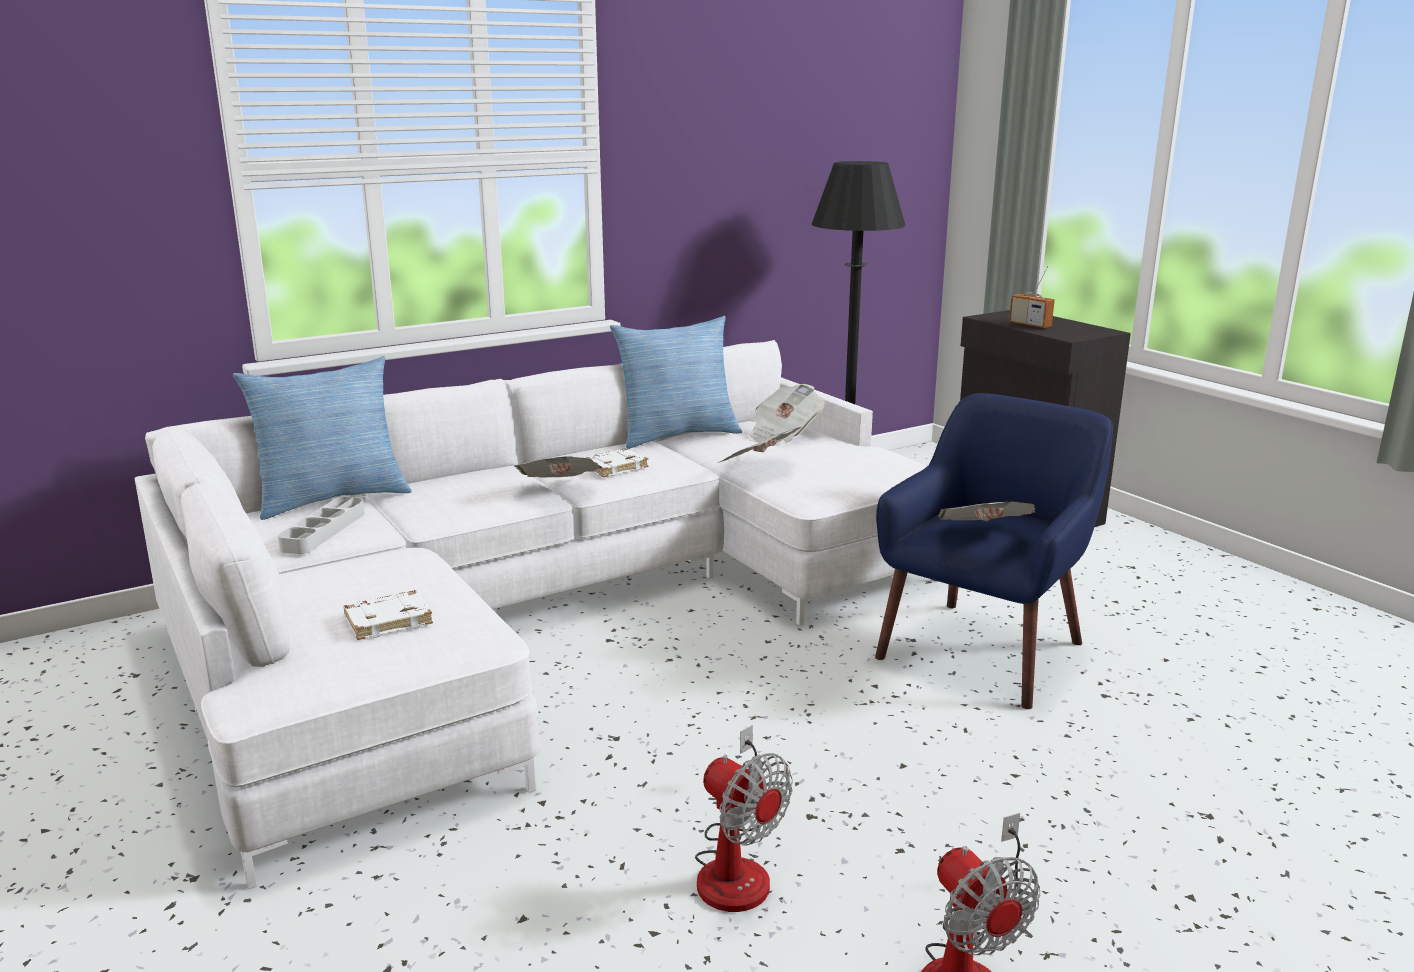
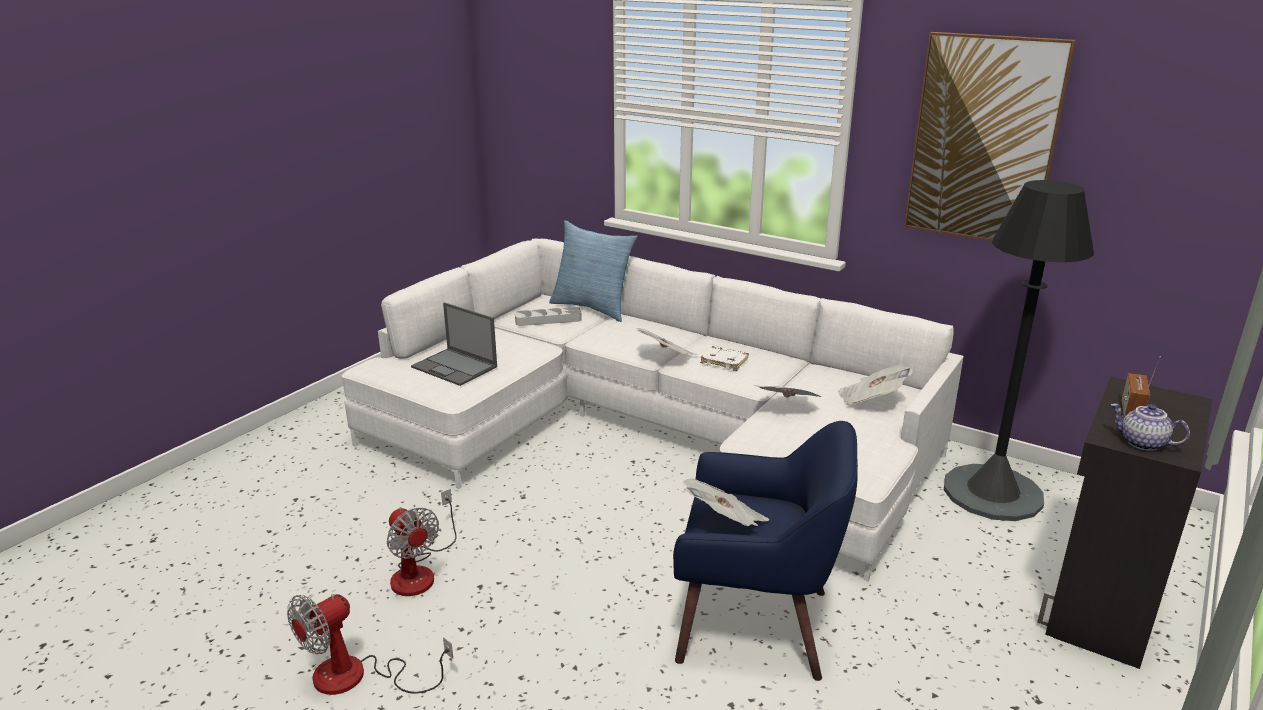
camera: 65 degrees right, 5 degrees up
(389, 620) = (455, 367): white book -> laptop
(676, 435) = (818, 364): pillow -> none
(733, 141) = (984, 139): none -> picture
(736, 867) = (420, 571): fan -> fan turned 60 degrees counterclockwise
(1082, 333) = (1142, 443): none -> teapot

